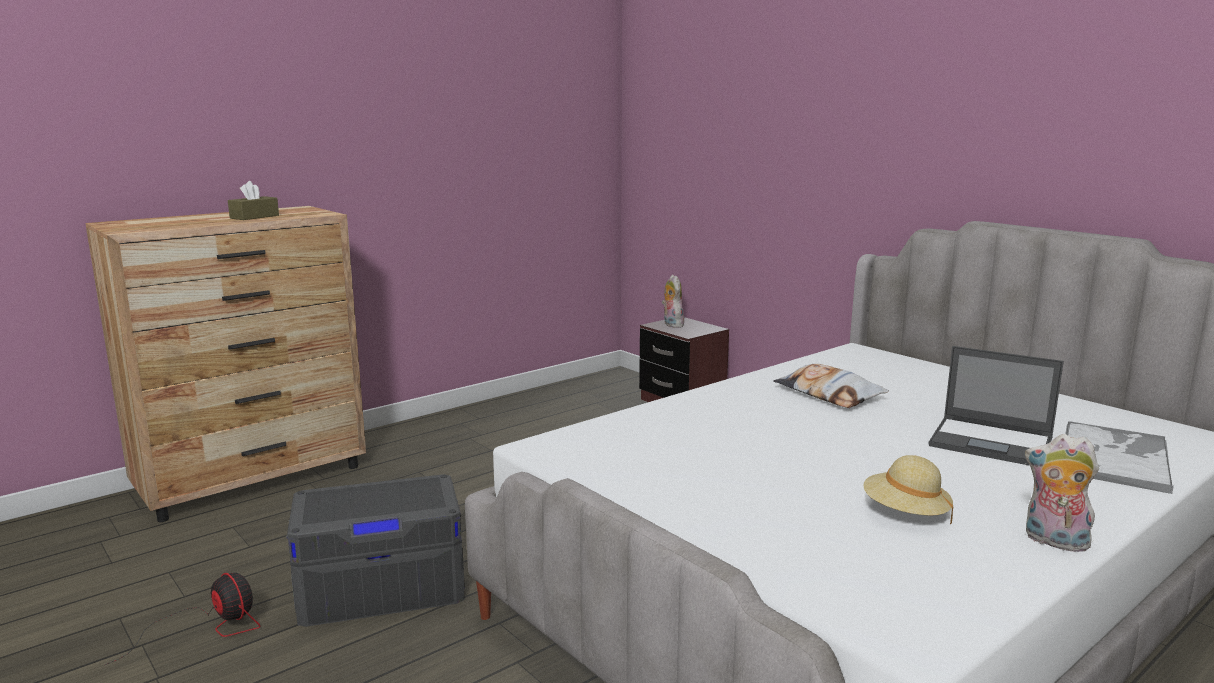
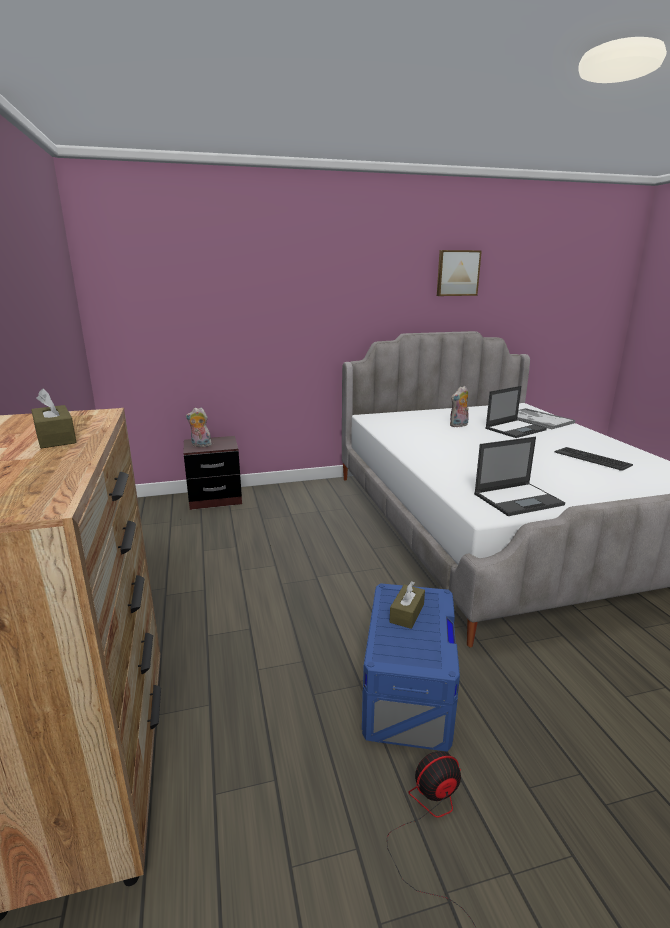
camera: 65 degrees left, 5 degrees up
(382, 588) = (408, 690): grey storage box -> blue storage box
(395, 497) = (407, 613): none -> brown tissue box
(610, 463) = (518, 499): none -> laptop
(829, 394) = (435, 436): pillow -> none
(905, 513) = (592, 459): beige hat -> keyboard
(1054, 542) = (619, 446): plush toy -> plush toy (459, 425)
(1120, 110) = (457, 273): none -> picture

